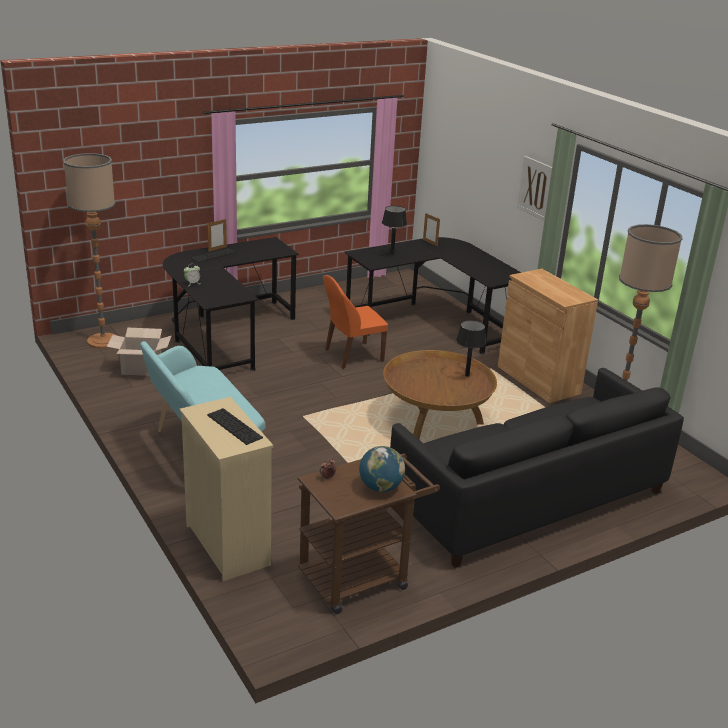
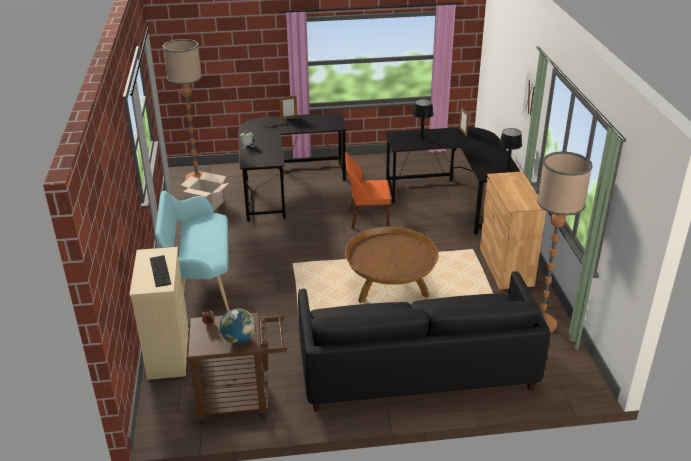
camera: 25 degrees right, 5 degrees up
(467, 375) = (418, 255): black table lamp -> black table lamp (507, 170)

